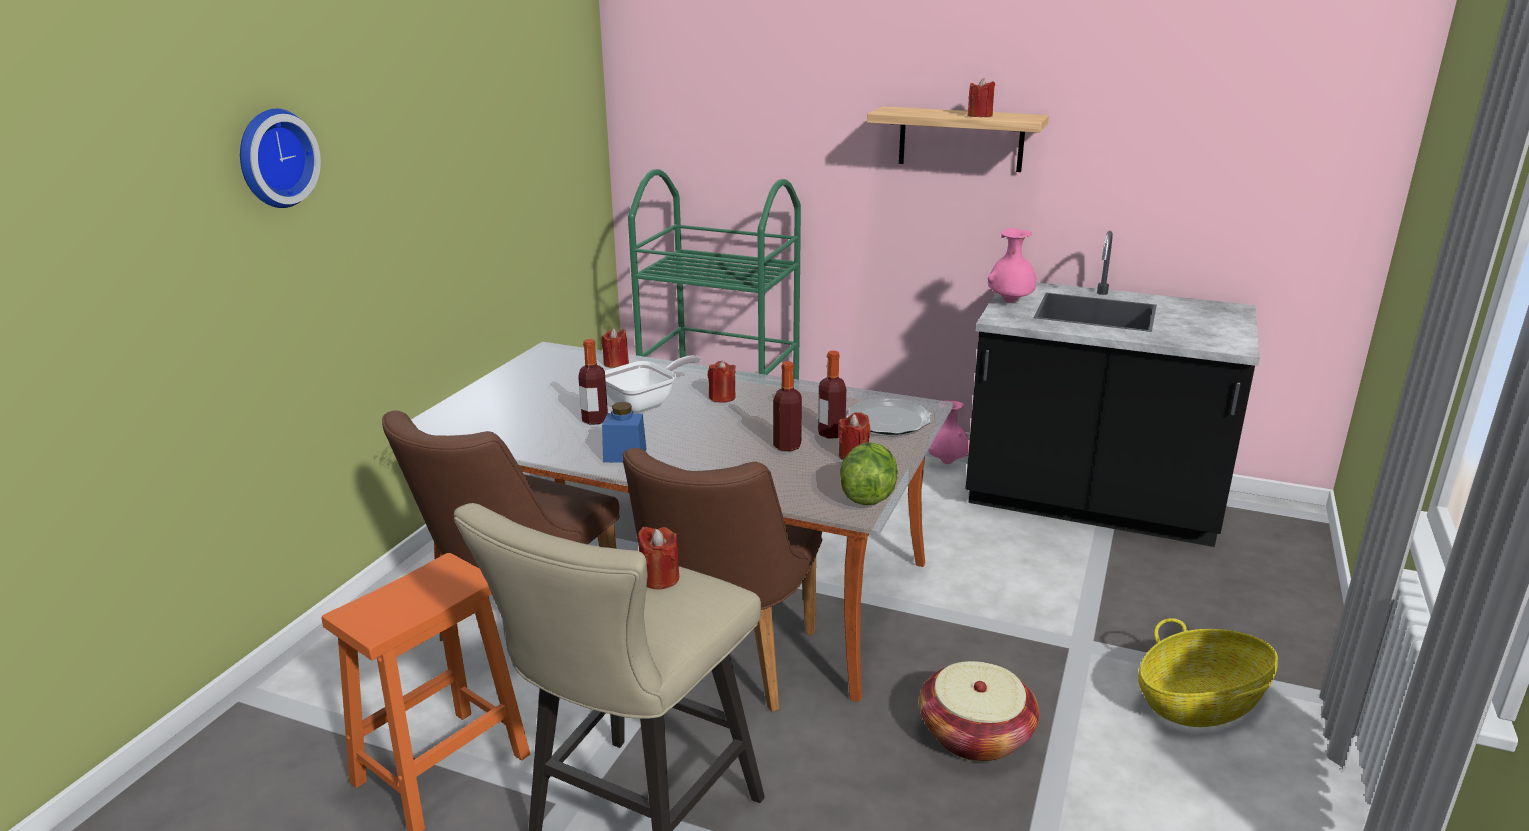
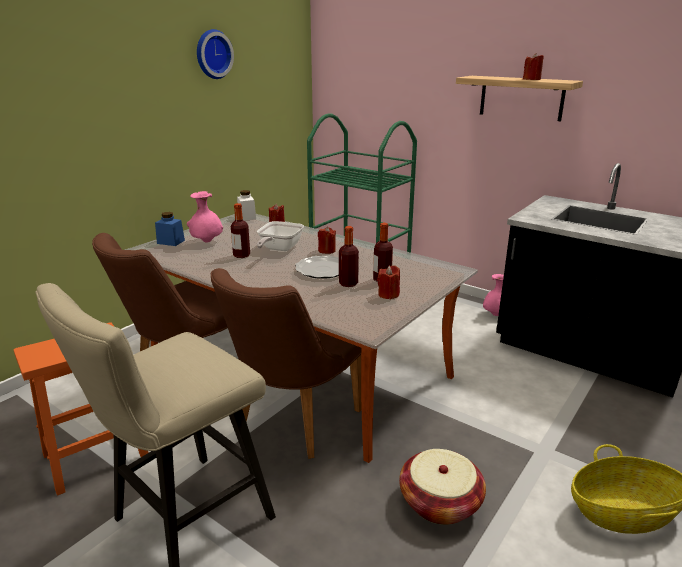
camera: 15 degrees right, 0 degrees up
(273, 158) = (58, 76): wall clock -> wall clock (212, 54)
(555, 352) = (247, 217): none -> white jar
(625, 455) = (244, 277): blue jar -> blue jar (171, 242)
(646, 403) = (278, 249): frying pan -> frying pan turned 135 degrees clockwise
(659, 578) = (198, 355): red candle -> none
(867, 496) = (381, 322): lettuce -> none
(889, 420) = (426, 275): plate -> plate (323, 269)
(1009, 302) = (539, 208): pink vase -> pink vase (207, 242)

